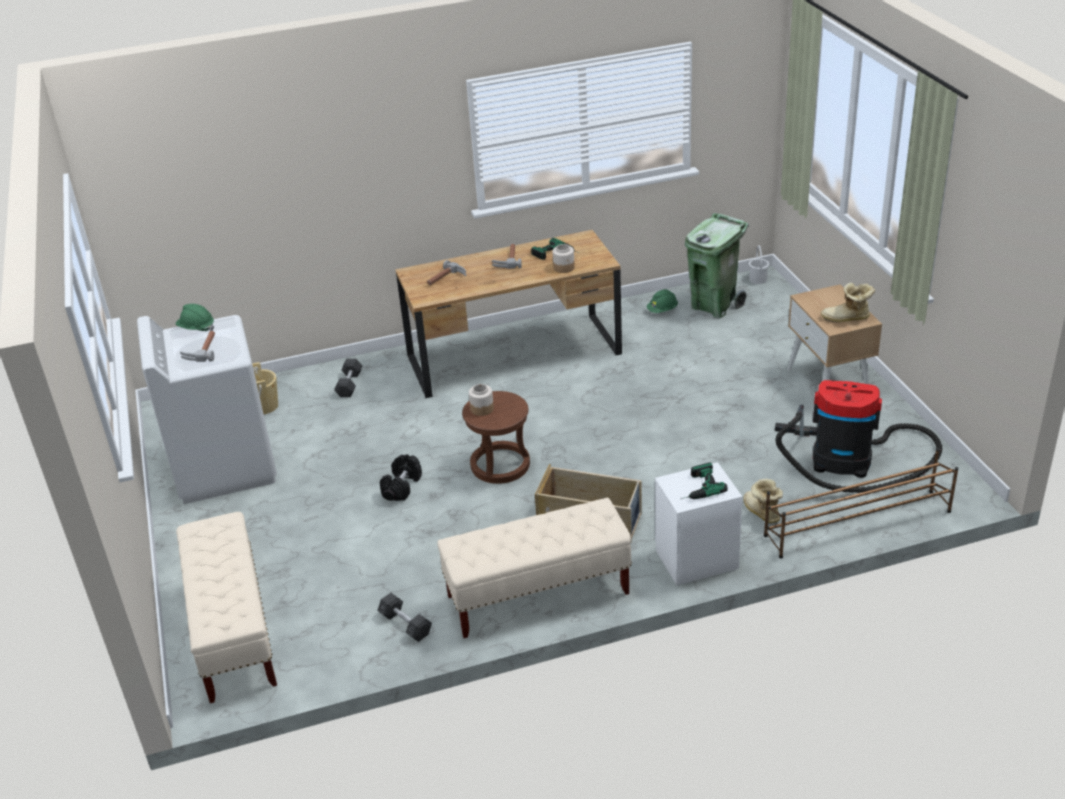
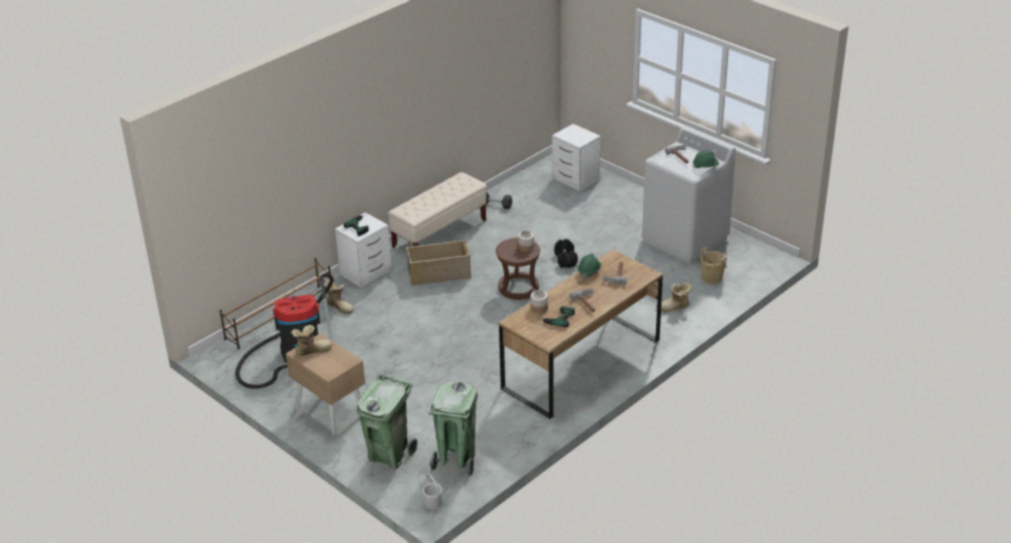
camera: 150 degrees right, 0 degrees up
(233, 632) = (576, 180): beige bench -> white nightstand
(349, 385) = (674, 308): grey dumbbell -> boot
(662, 310) = (497, 441): green hard hat -> green hard hat (589, 271)
(780, 325) = (389, 455): none -> green trash can

